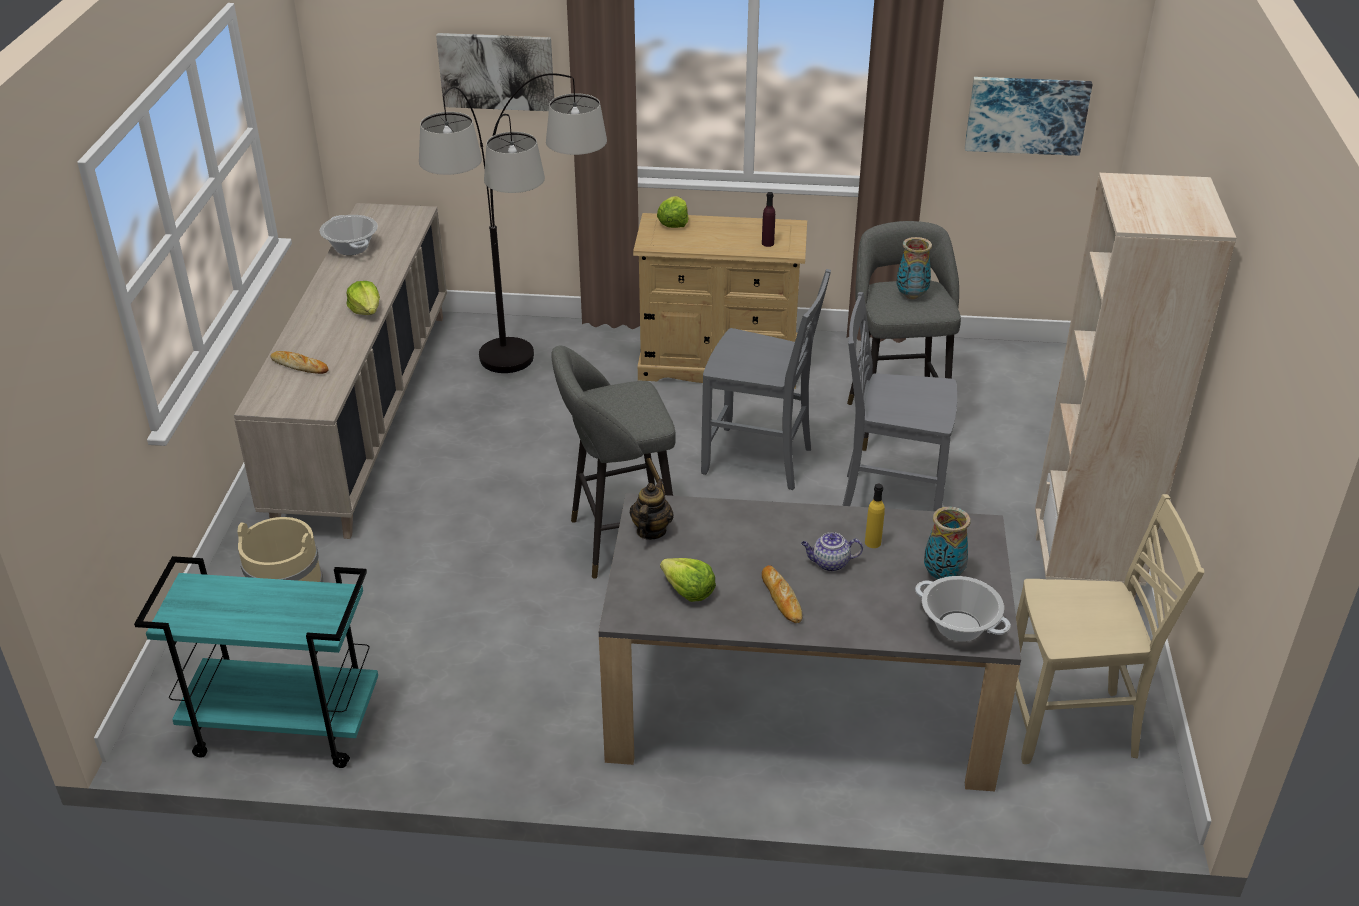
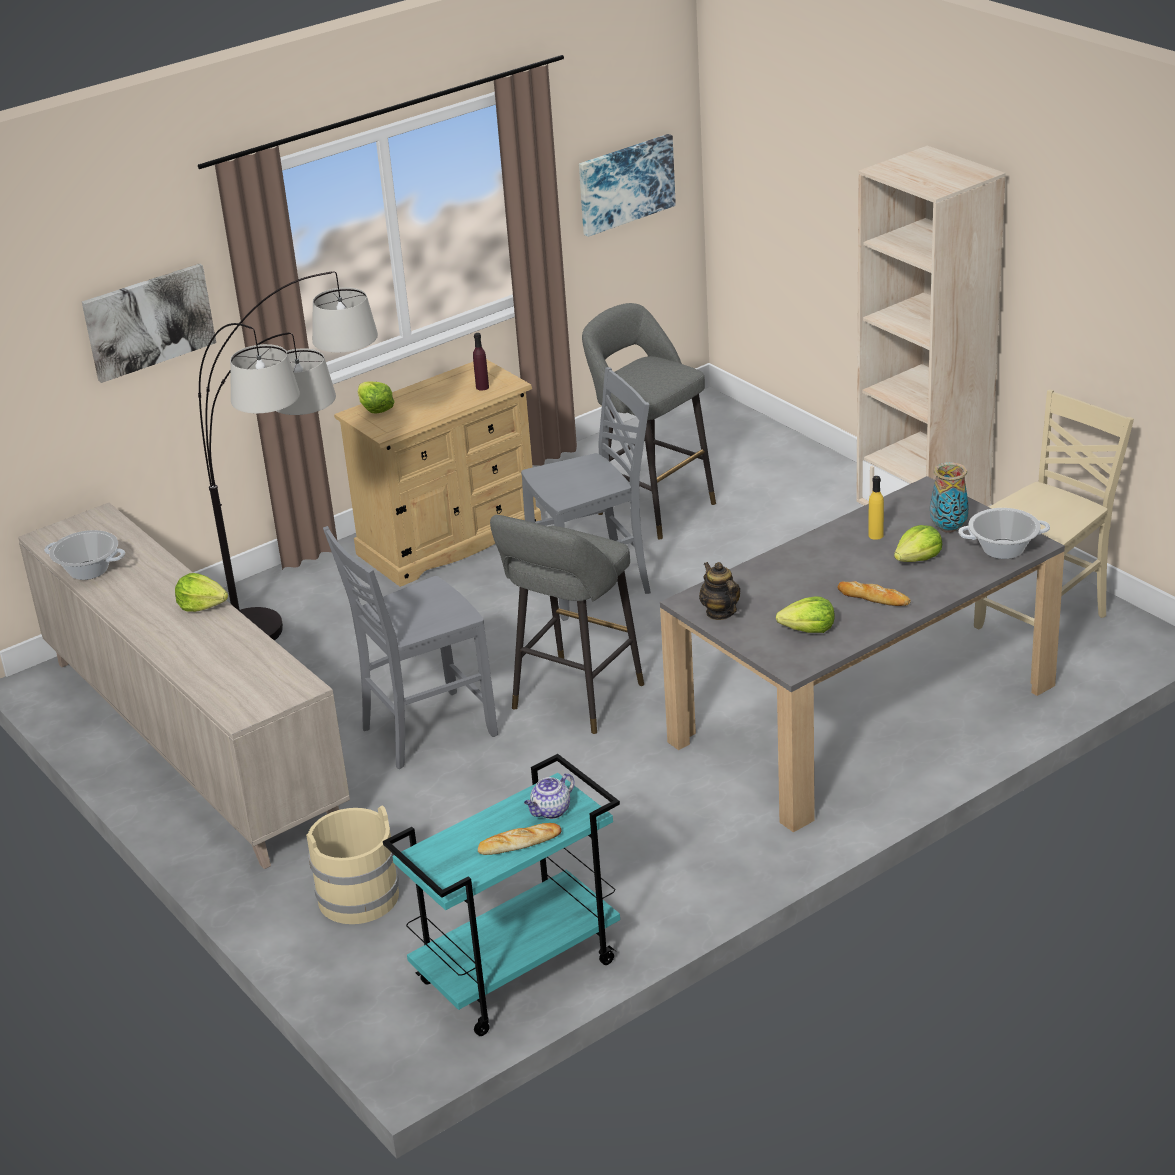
camera: 40 degrees left, 5 degrees down
(300, 366) = (221, 672): bread -> bread (519, 843)
(829, 563) = (869, 562): teapot -> teapot (550, 811)
(873, 587) = (918, 559): none -> lettuce
(889, 502) = (732, 562): grey chair -> grey chair (425, 731)
(912, 296) = (650, 372): vase -> none

